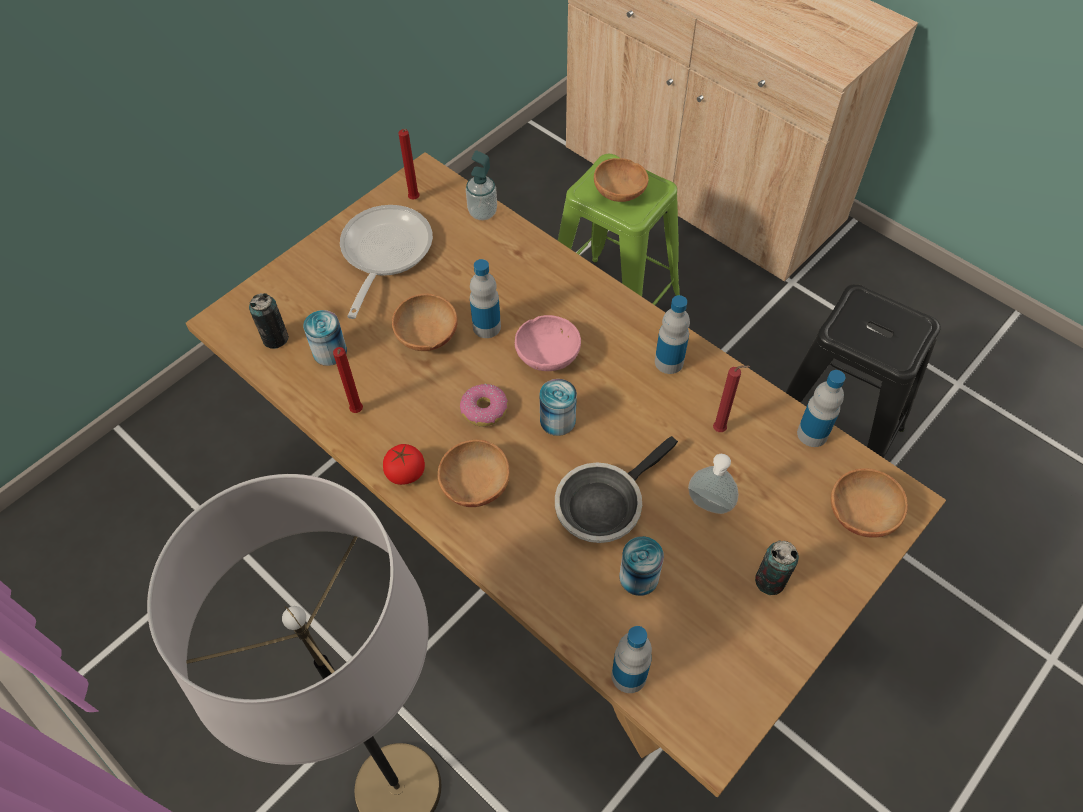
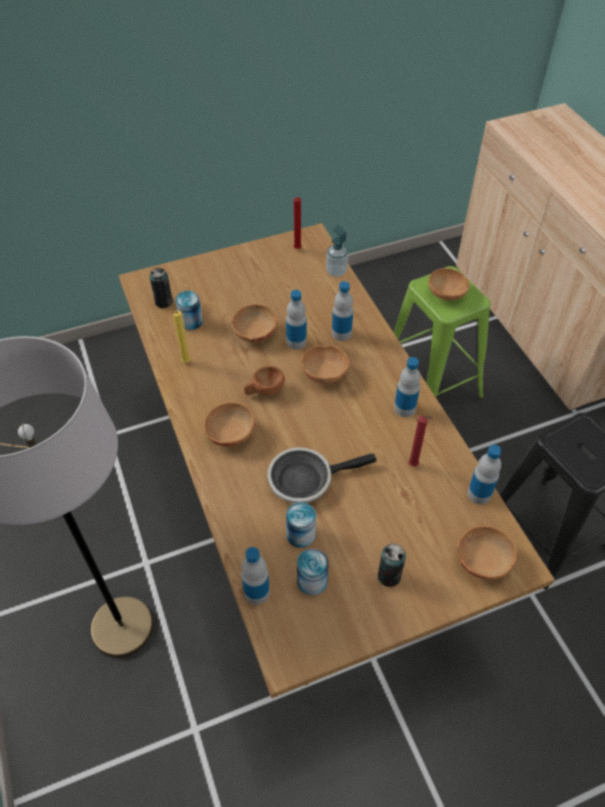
camera: 25 degrees right, 5 degrees down
(357, 412) = (185, 363): red candle -> yellow candle
(383, 254) = (258, 275): frying pan -> none
(405, 473) = (192, 410): tomato -> none
(484, 409) = (264, 391): donut -> brown cup
(537, 294) = (341, 333): none -> bottle
(548, 355) = (325, 374): pink bowl -> brown bowl
(557, 420) = (307, 416): can -> can (312, 581)
(708, 507) = (375, 510): soap dispenser -> none

